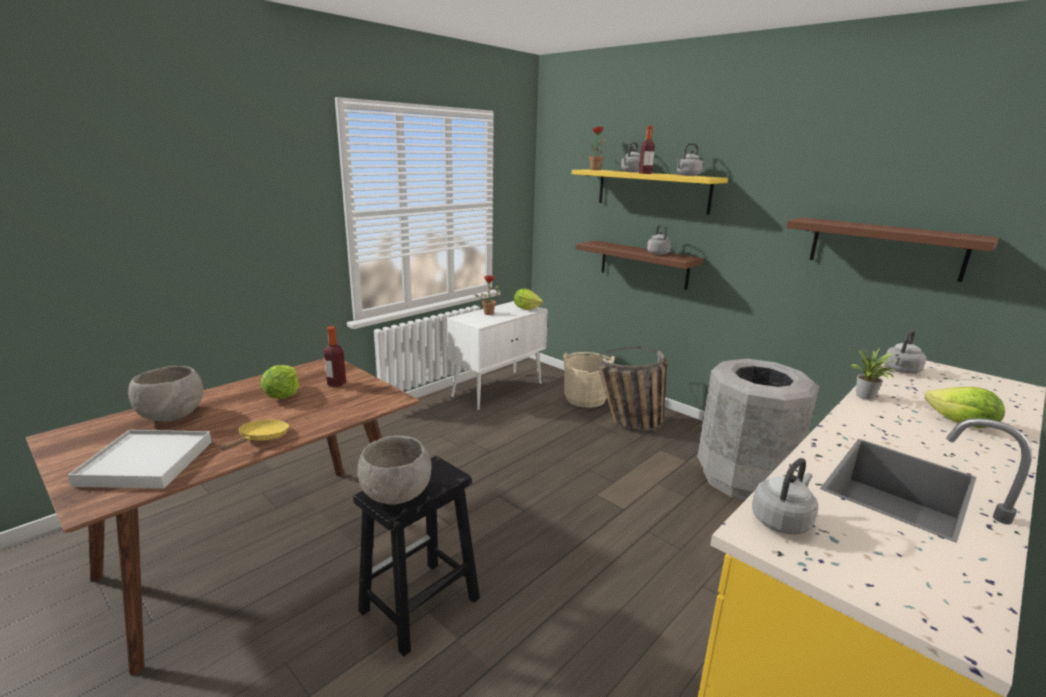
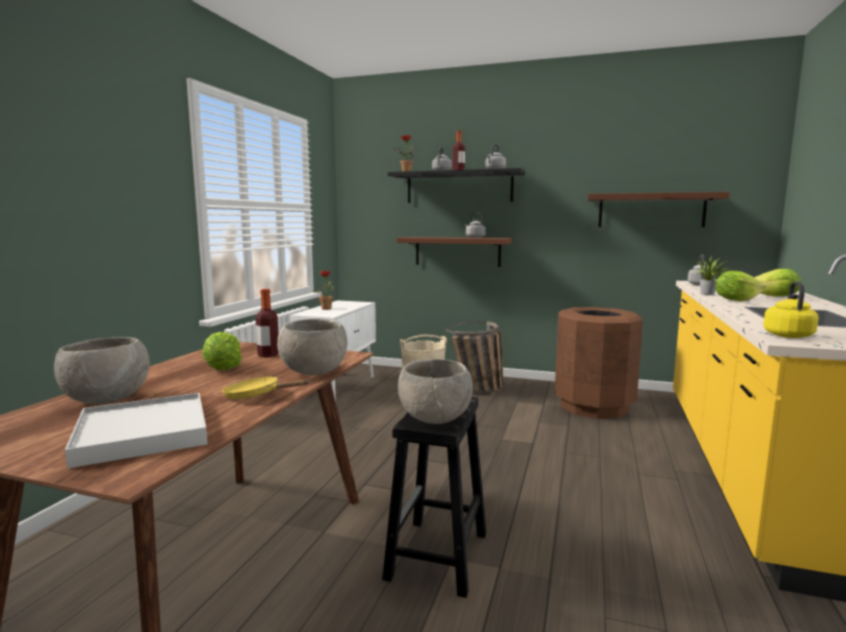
camera: 25 degrees left, 10 degrees down
(261, 438) = (257, 396): yellow frying pan -> yellow frying pan turned 60 degrees counterclockwise
(336, 418) = (313, 372): none -> grey bowl
(526, 308) = (356, 303): lettuce -> lettuce (735, 300)
(652, 190) = (459, 187): yellow shelf -> black shelf
(744, 479) = (593, 406): grey trash can -> brown trash can
(782, 520) = (787, 335): grey kettle -> yellow kettle

